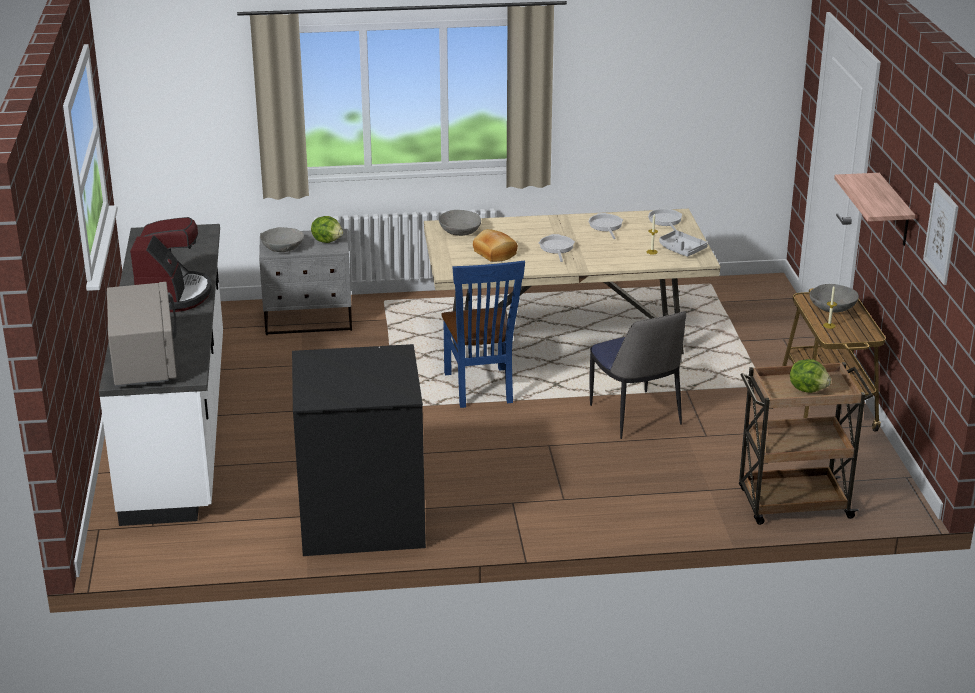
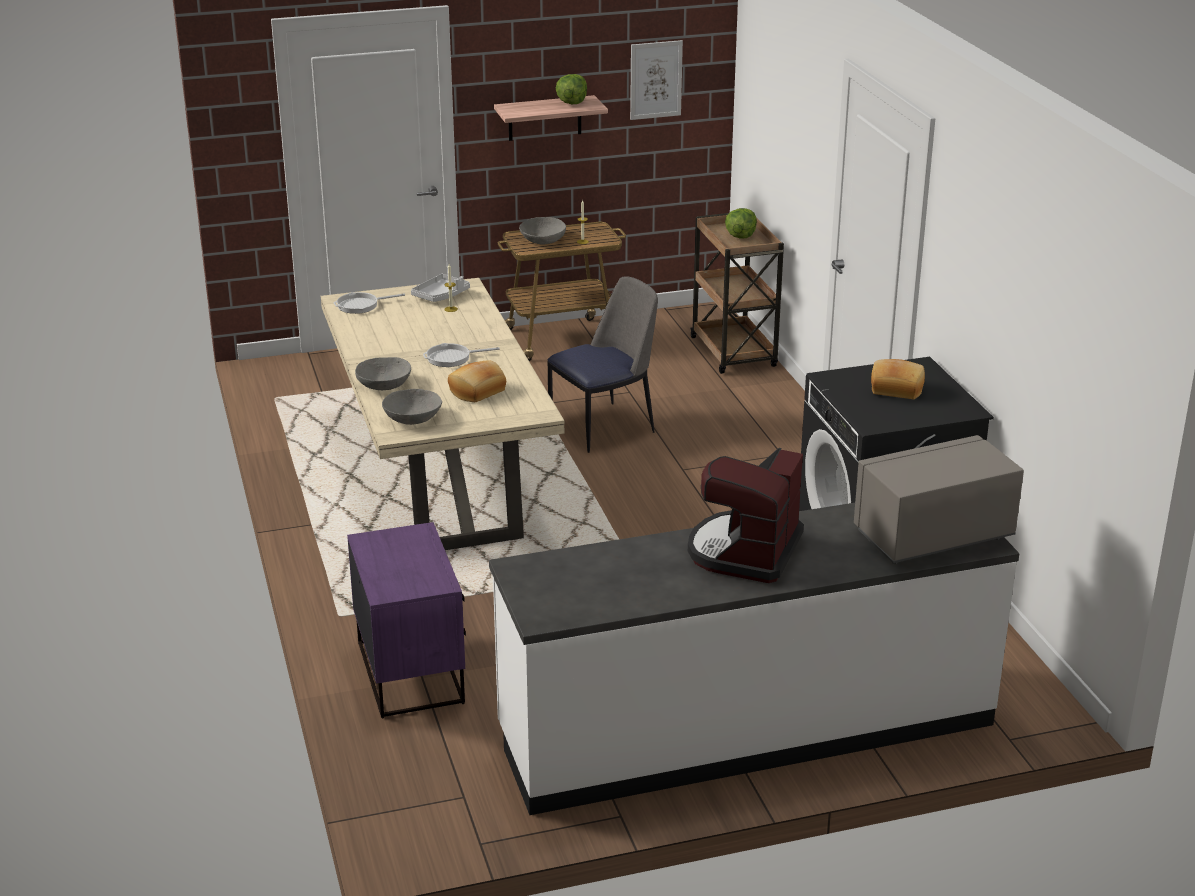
camera: 100 degrees left, 0 degrees up
(172, 296) = (745, 551): coffee machine -> coffee machine turned 60 degrees counterclockwise
(282, 248) = (427, 576): grey bowl -> grey bowl (384, 385)
(309, 321) = (411, 672): grey nightstand -> purple nightstand
(327, 240) = (394, 543): lettuce -> lettuce (571, 103)
(365, 377) = (897, 389): none -> bread
(481, 390) = (575, 519): blue chair -> none
(606, 226) = (381, 335): frying pan -> none

